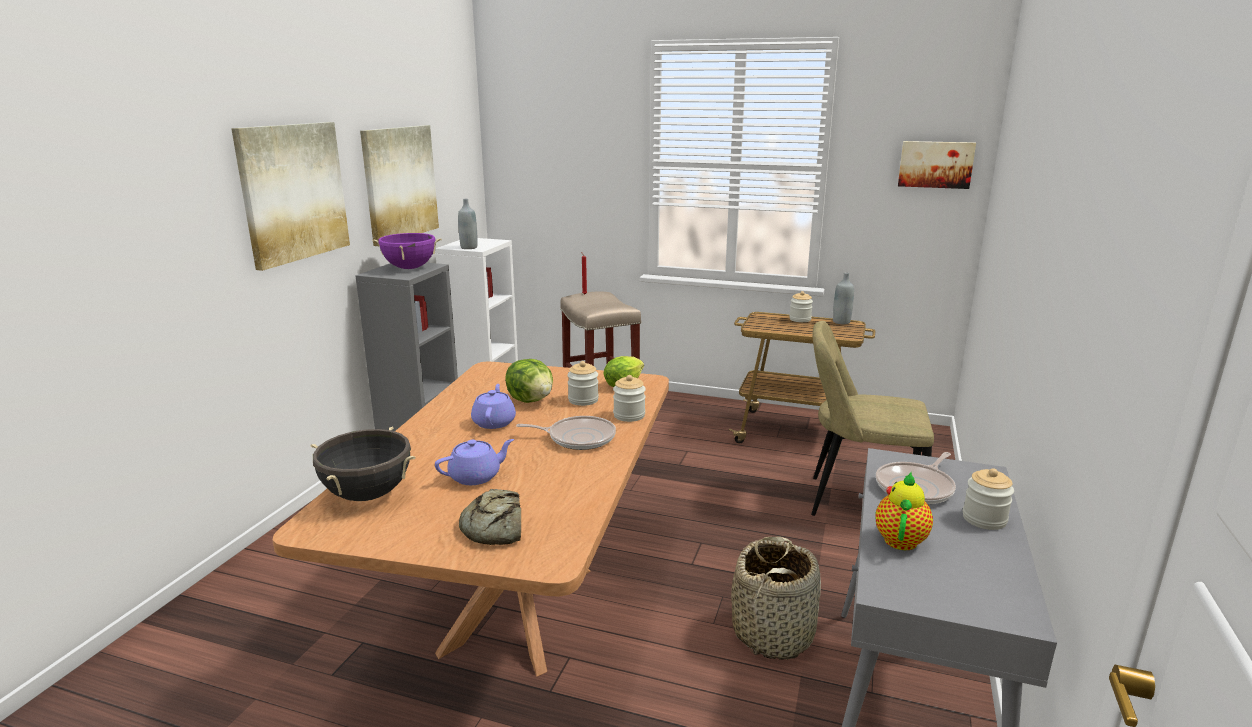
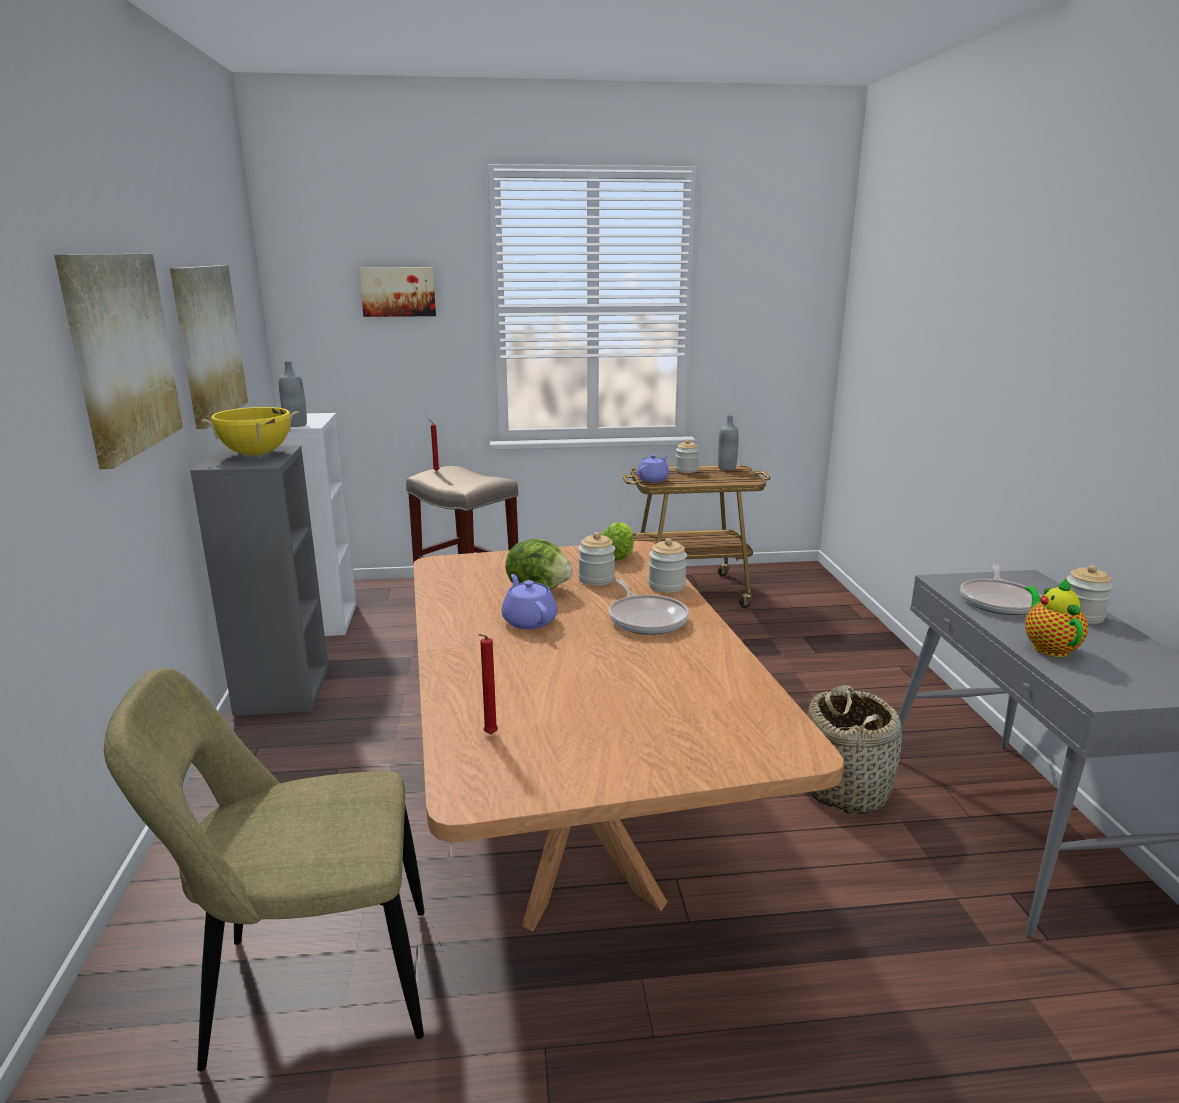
camera: 25 degrees left, 0 degrees up
(367, 494) = (489, 735): black cooking pot -> red candle
(410, 268) = (256, 454): purple cooking pot -> yellow cooking pot
(476, 476) = (592, 683): purple teapot -> purple teapot (653, 479)
(494, 527) = (690, 732): bread -> none
(578, 438) = (646, 619): frying pan -> frying pan turned 90 degrees clockwise
(858, 502) = (804, 645): beige chair -> beige chair (309, 987)
(935, 164) = (794, 299): picture -> picture (398, 291)

